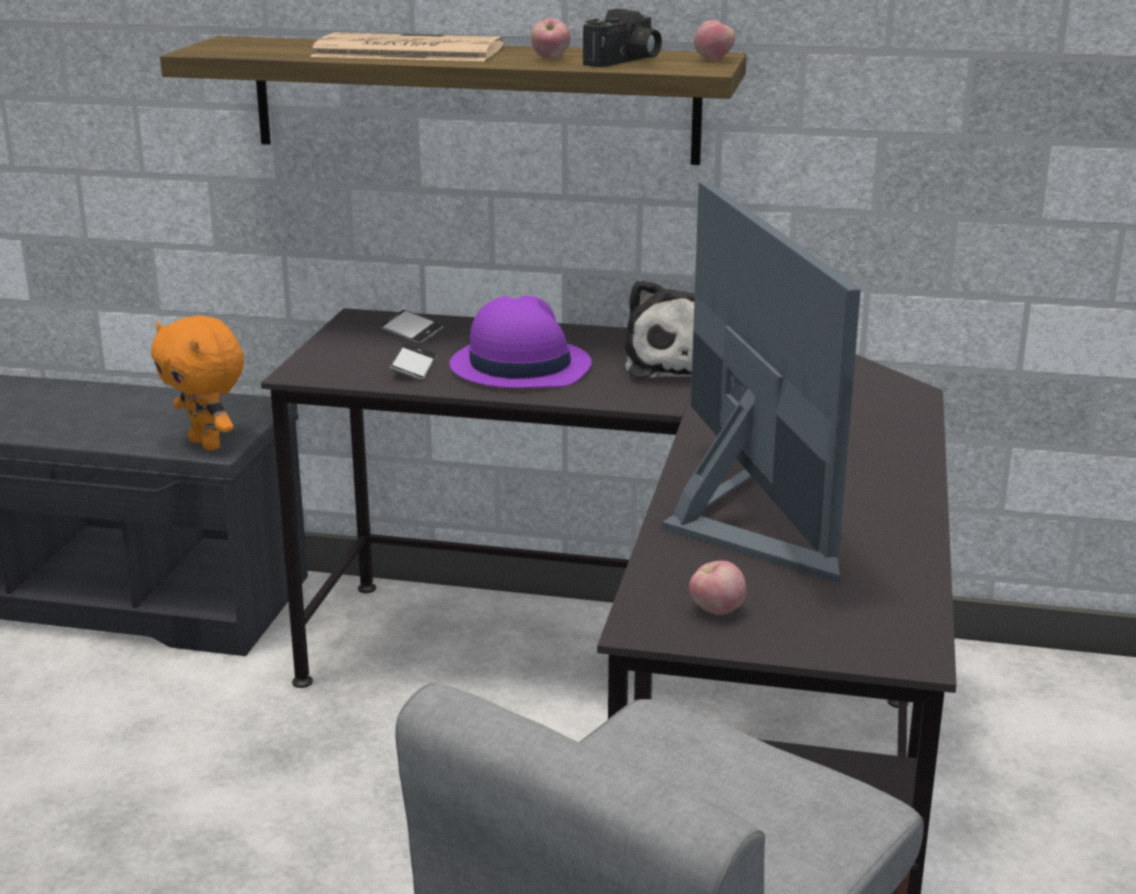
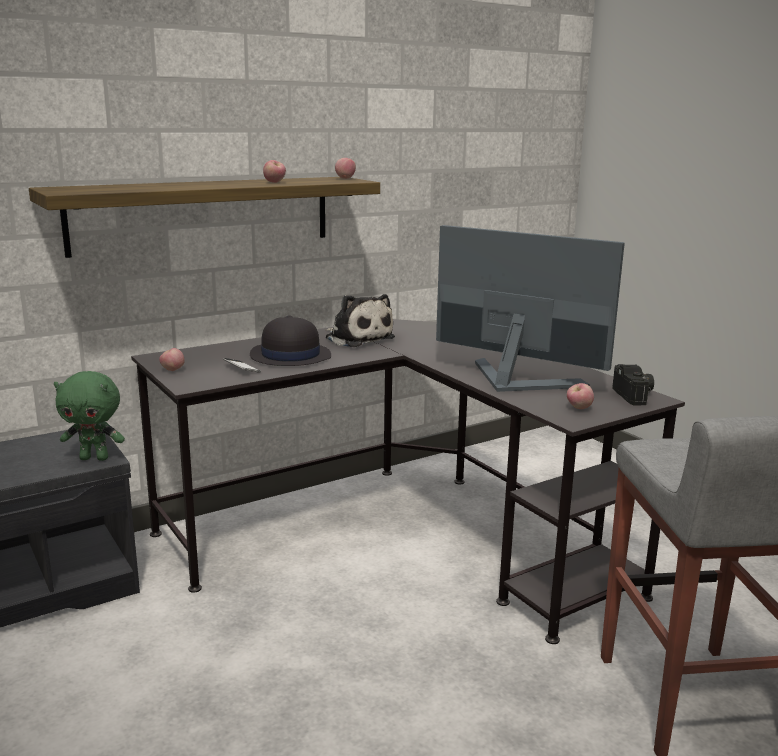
camera: 45 degrees left, 5 degrees down
(207, 444) = (95, 458): orange plush toy -> green plush toy
(336, 344) = (172, 370): none -> apple
(405, 52) = (188, 185): newspaper -> none
(412, 333) = (200, 356): phone -> none
(519, 366) = (290, 356): purple hat -> black hat
(625, 61) = (312, 181): camera -> camera (635, 395)

